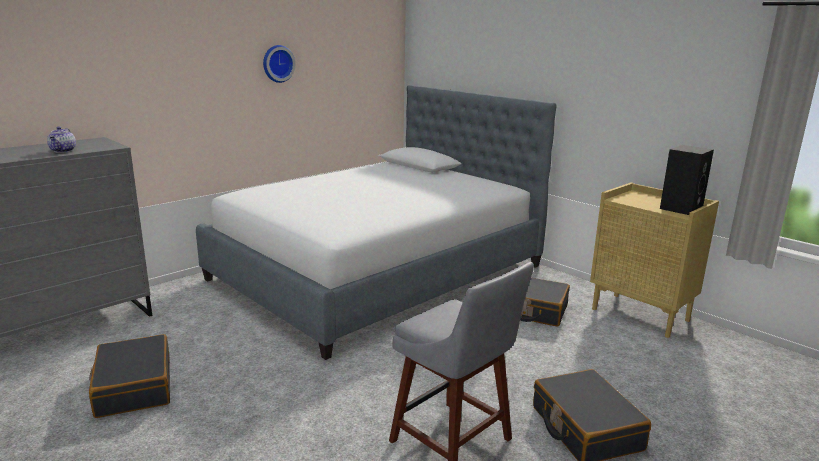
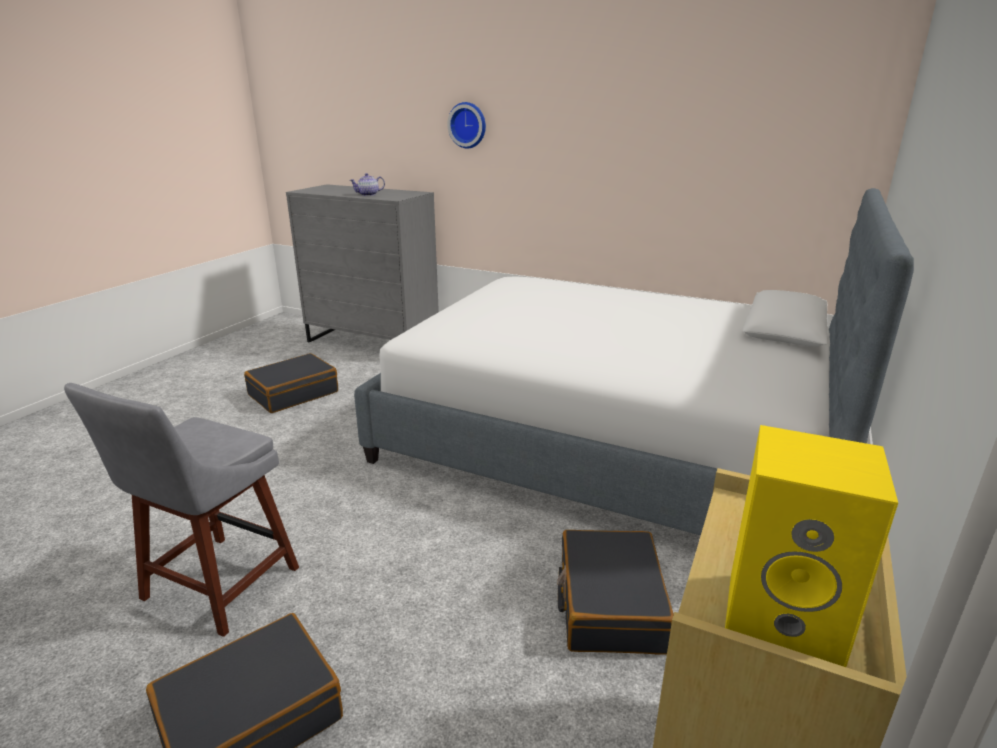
camera: 70 degrees right, 5 degrees up
(277, 63) = (631, 133): wall clock -> wall clock (468, 125)
(680, 208) = (786, 617): black speaker -> yellow speaker

